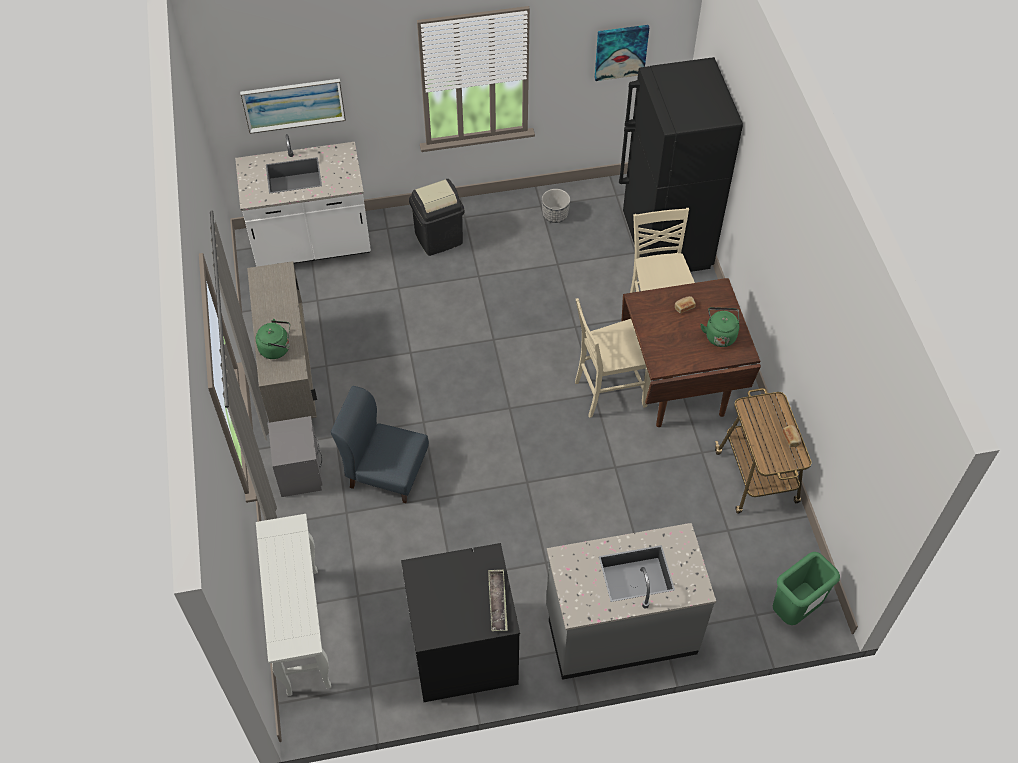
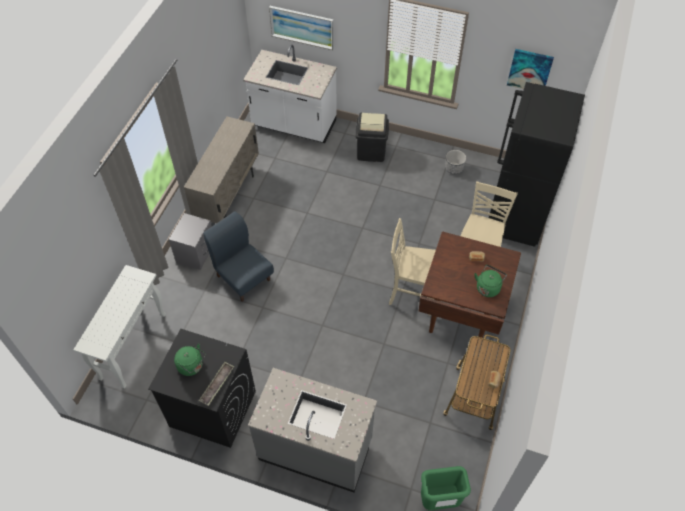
camera: 30 degrees right, 0 degrees up
(277, 348) = (209, 170): green kettle -> green kettle (192, 366)

